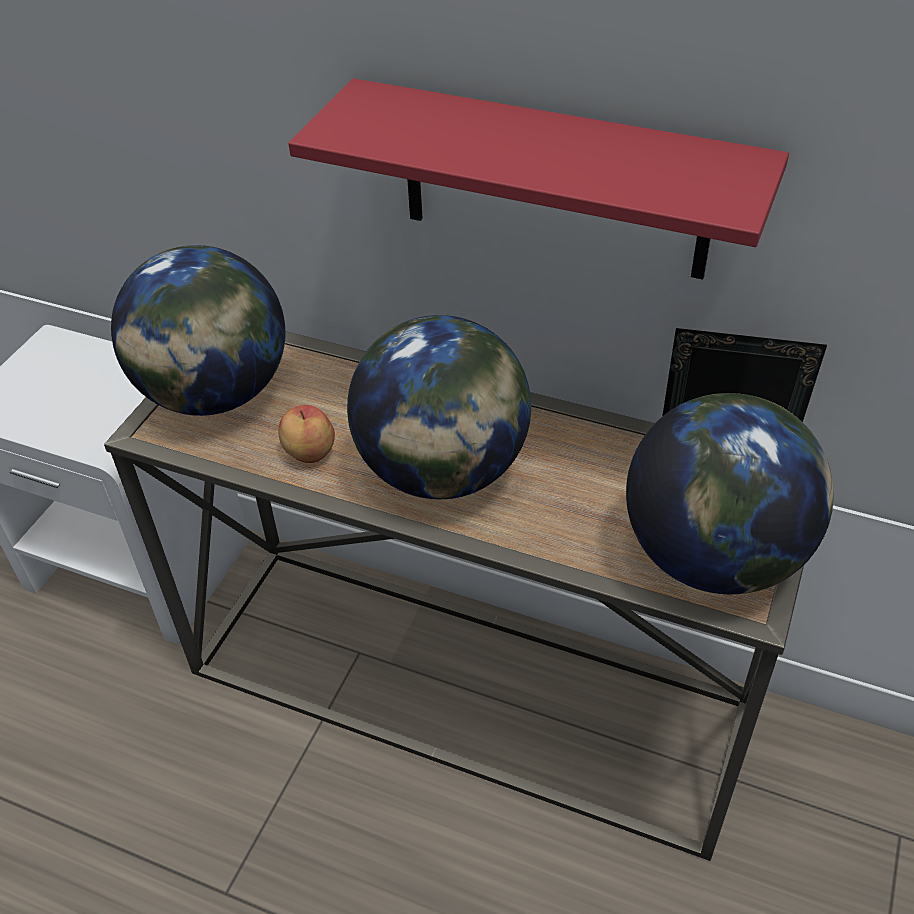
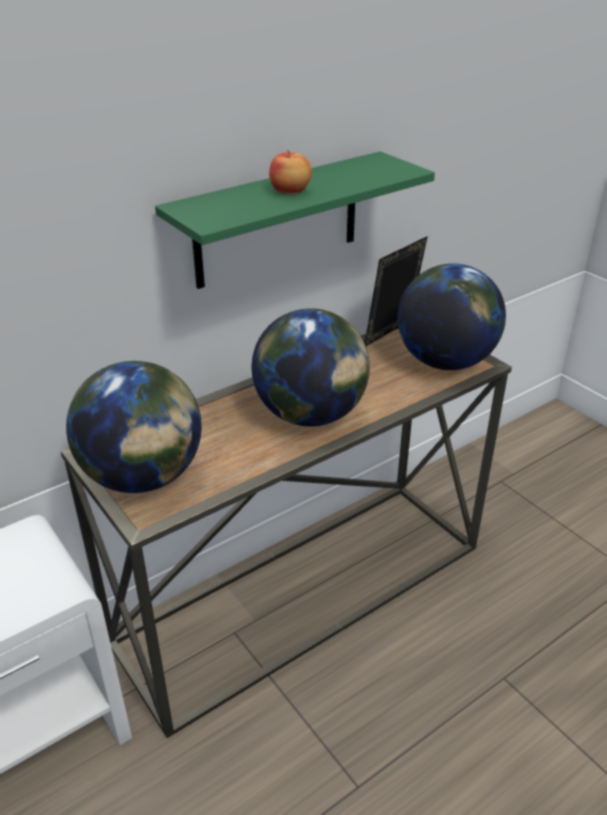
camera: 60 degrees left, 10 degrees down
(308, 453) = (243, 457): apple -> apple (290, 191)
(554, 182) = (277, 220): red shelf -> green shelf

